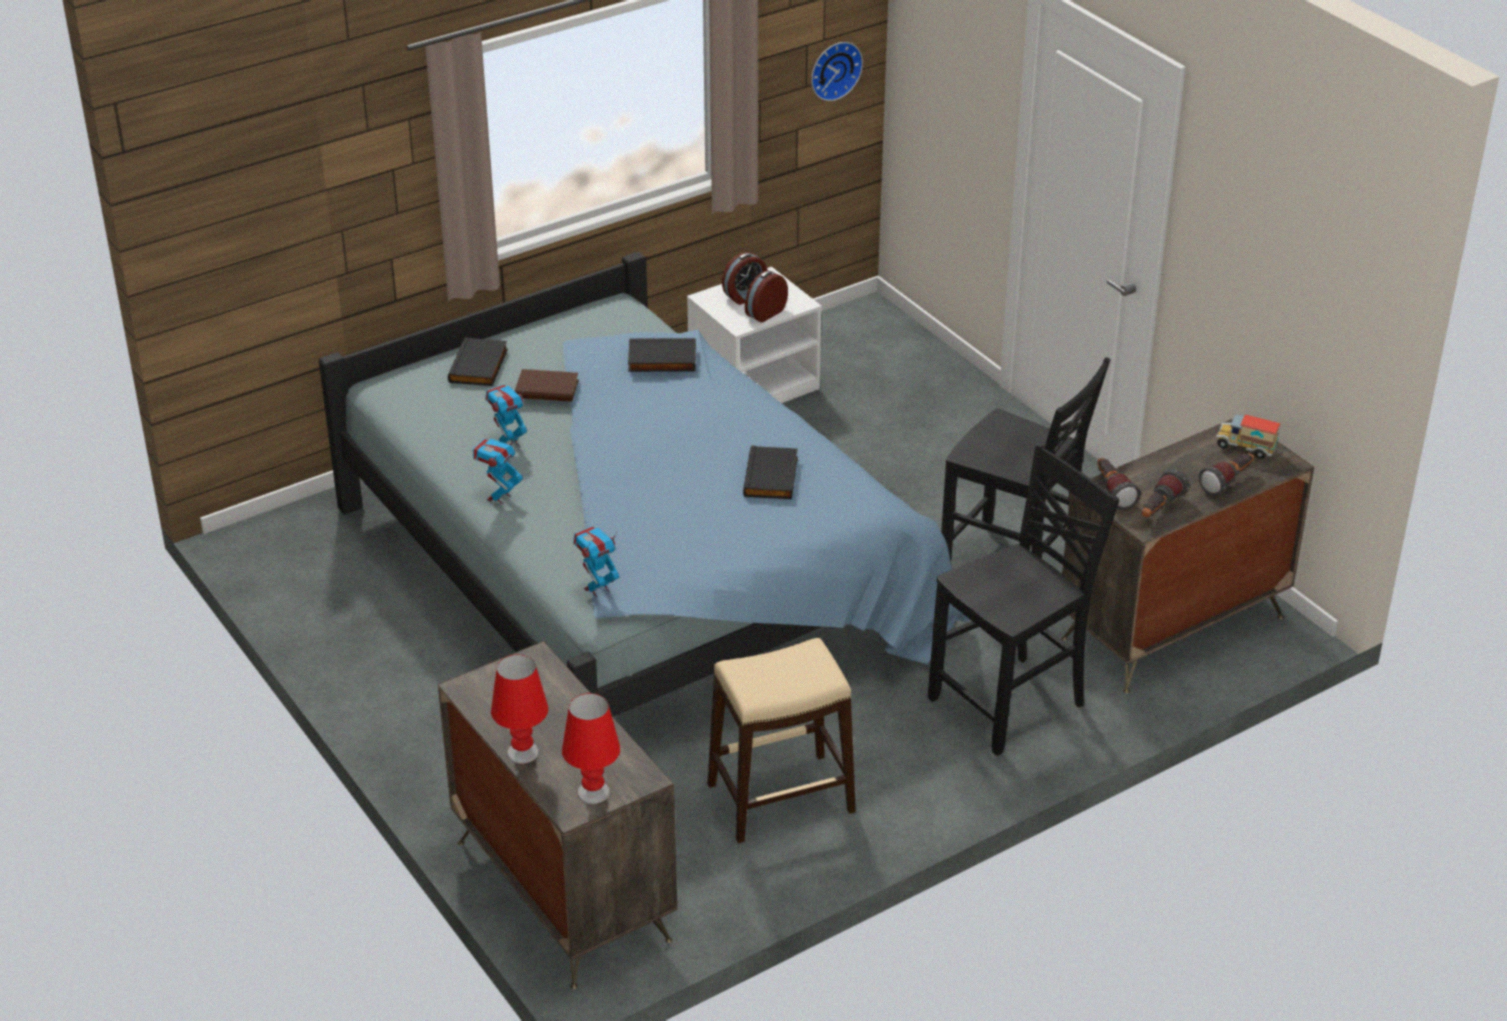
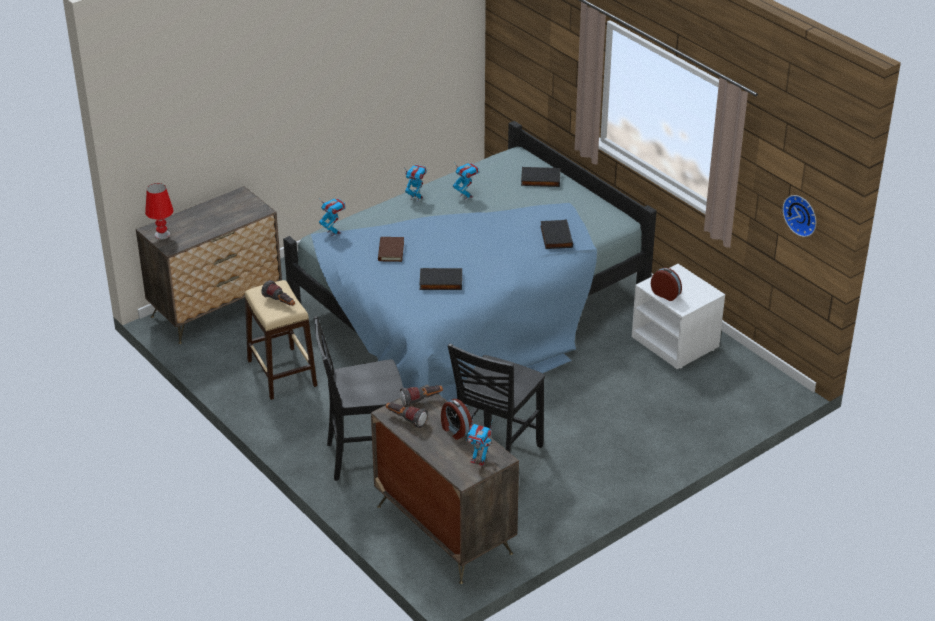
camera: 85 degrees right, 0 degrees up
(522, 752) = (192, 213): red table lamp -> none
(546, 389) = (516, 200): brown book -> brown book (391, 251)
(746, 296) = (684, 286): alarm clock -> alarm clock (455, 430)
(1011, 703) = (364, 457): black chair -> black chair turned 120 degrees clockwise
(1228, 482) = (438, 450): flashlight -> flashlight (280, 302)
(1245, 448) = (478, 460): toy truck -> toy robot

